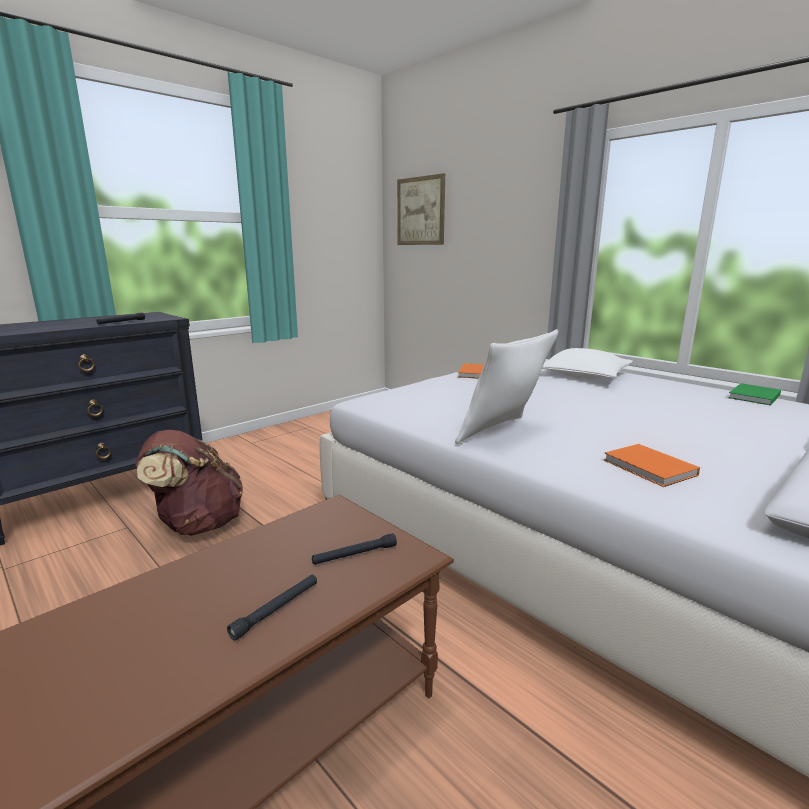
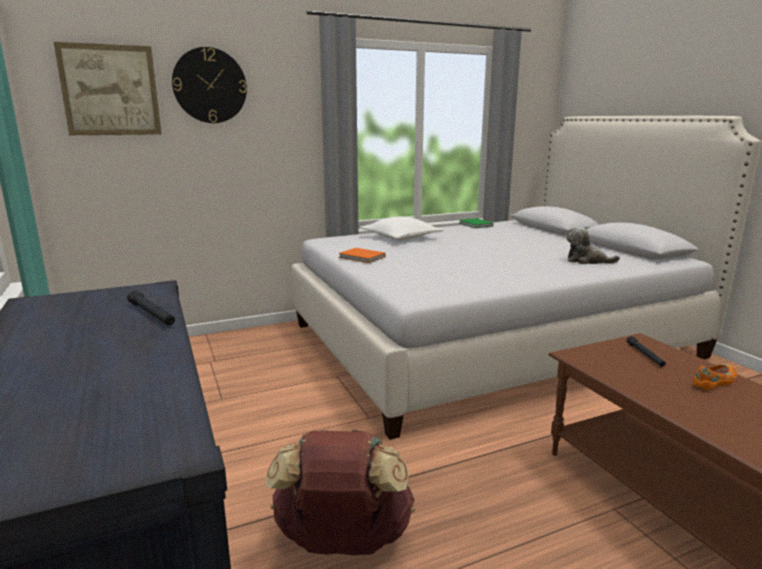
camera: 70 degrees left, 0 degrees up
(276, 610) = (715, 381): black flashlight -> orange shoe
(478, 201) = (210, 85): none -> wall clock
(502, 433) = (523, 274): white pillow -> none
(650, 468) = (587, 261): orange book -> plush toy

